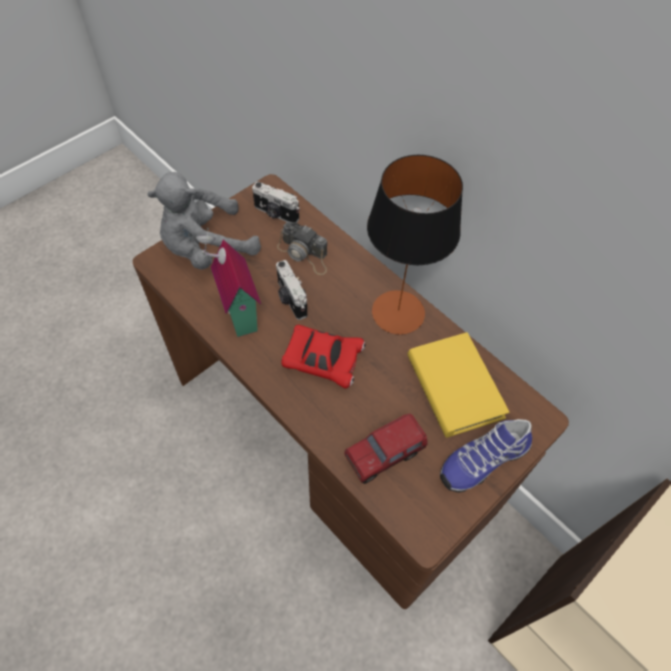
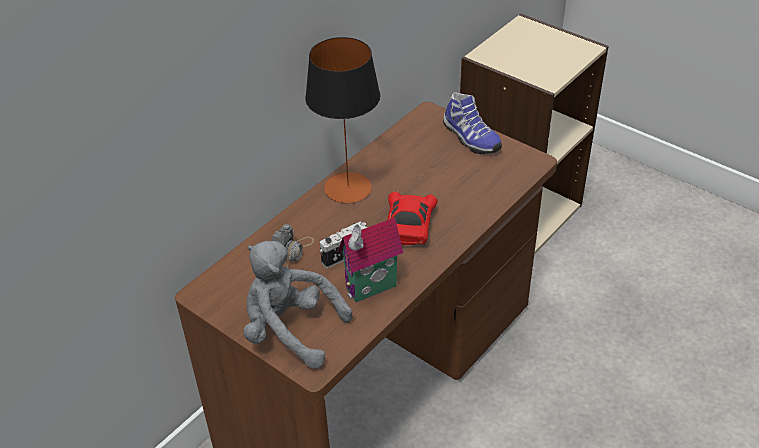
camera: 95 degrees left, 15 degrees down
(206, 248) = (290, 330): grey plush toy -> grey plush toy turned 150 degrees clockwise
(275, 214) = (236, 283): camera -> none
(384, 457) = (484, 185): toy truck -> none
(454, 387) = (413, 153): yellow book -> none

